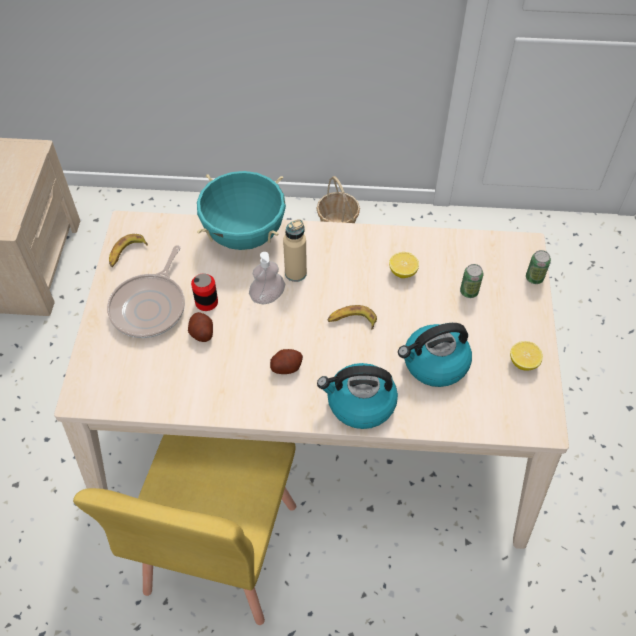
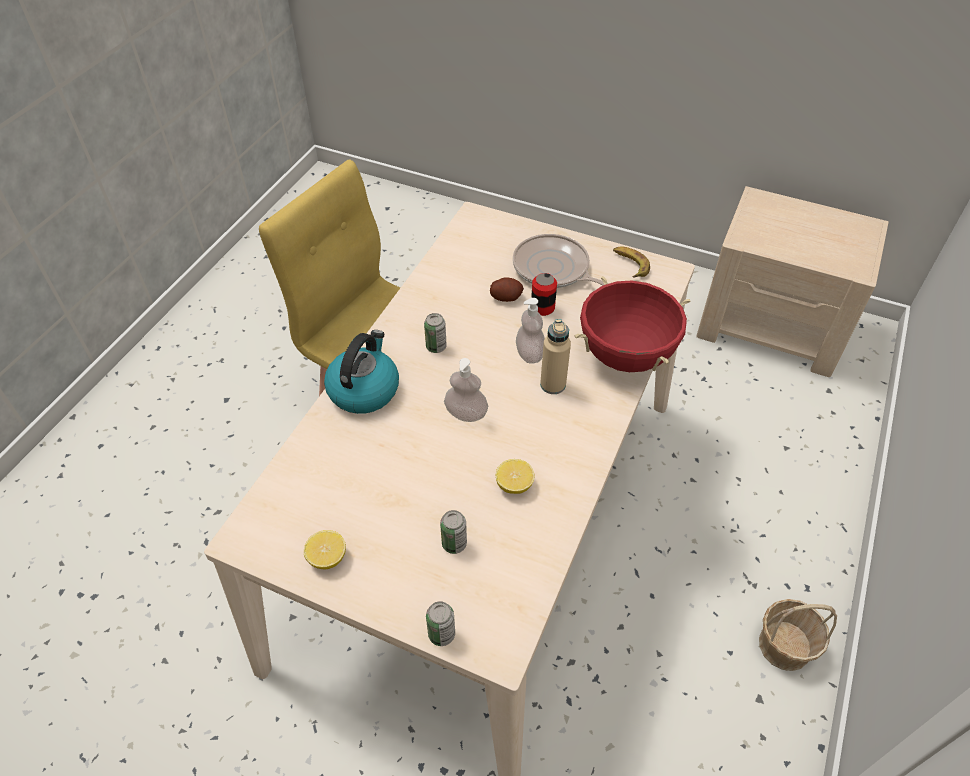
camera: 110 degrees right, 5 degrees down
(244, 235) = (626, 356): turquoise cooking pot -> red cooking pot
(286, 367) = (436, 347): potato -> can
(352, 321) = (466, 414): banana -> soap dispenser
(434, 364) = (374, 468): kettle -> none

